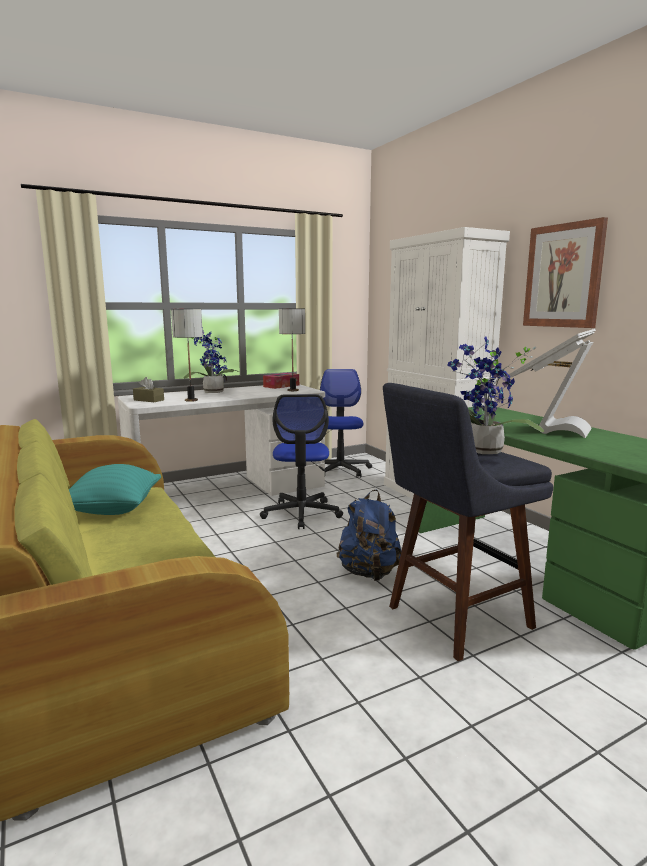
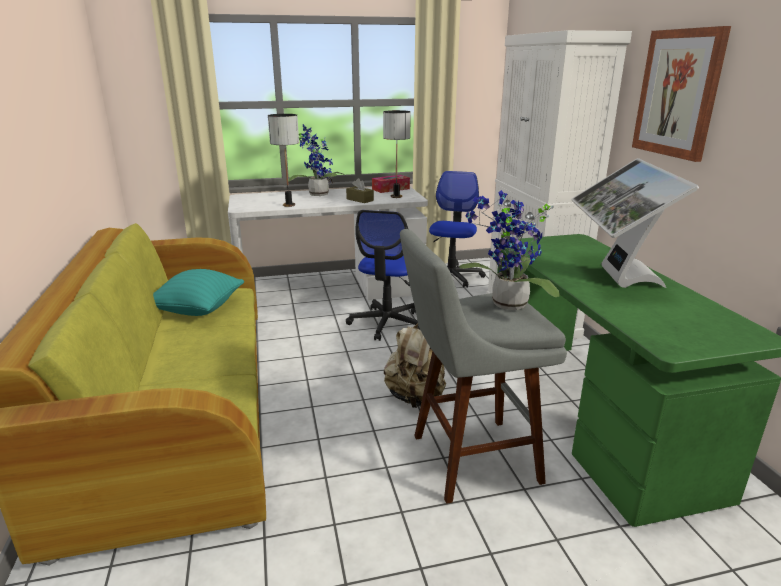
camera: 15 degrees right, 10 degrees up
(149, 400) = (252, 202): brown tissue box -> brown tissue box (360, 200)
(369, 573) = (415, 397): blue backpack -> beige backpack
(452, 619) = (467, 460): blue stool -> grey stool
(549, 429) = (615, 277): monitor -> monitor turned 45 degrees counterclockwise

